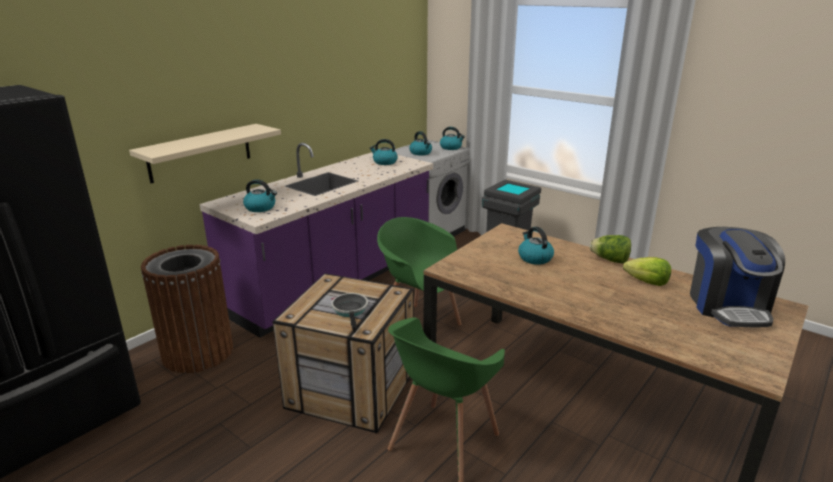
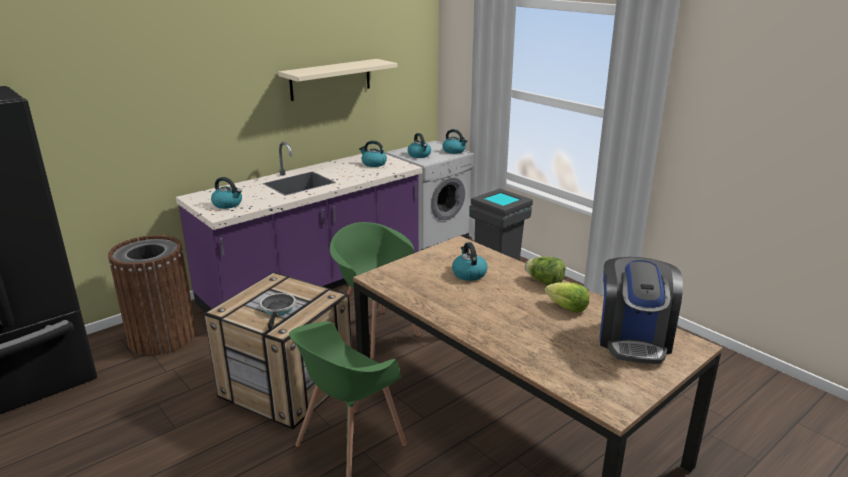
camera: 10 degrees right, 0 degrees up
(200, 152) = (179, 148): beige shelf -> beige shelf (330, 79)

